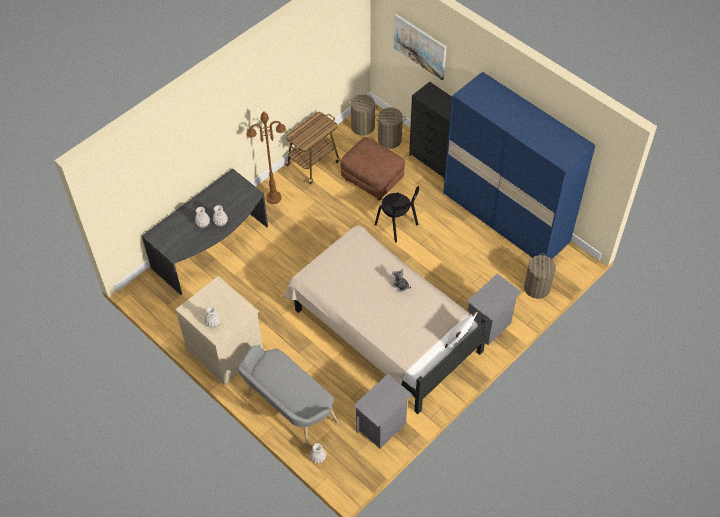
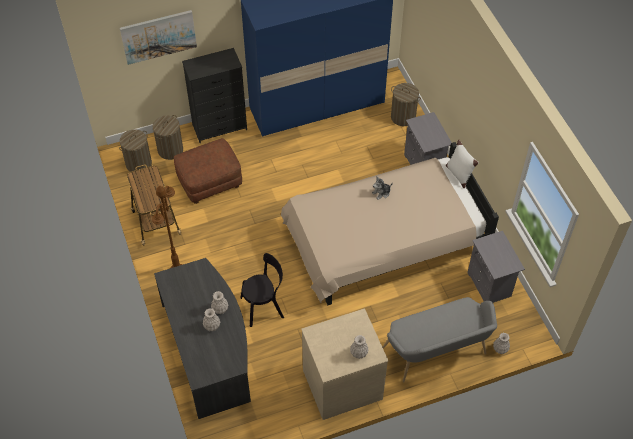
camera: 65 degrees left, 0 degrees up
(397, 226) = (277, 185): black chair -> black chair (264, 306)

